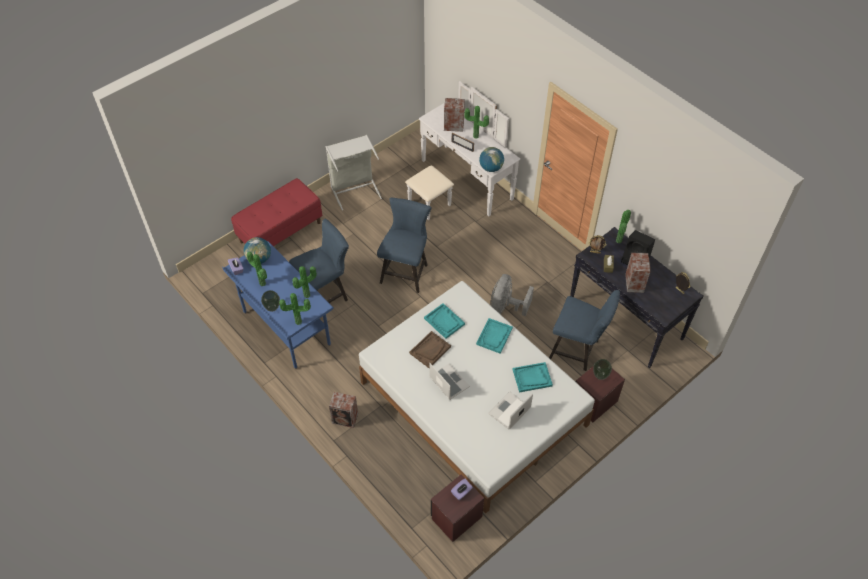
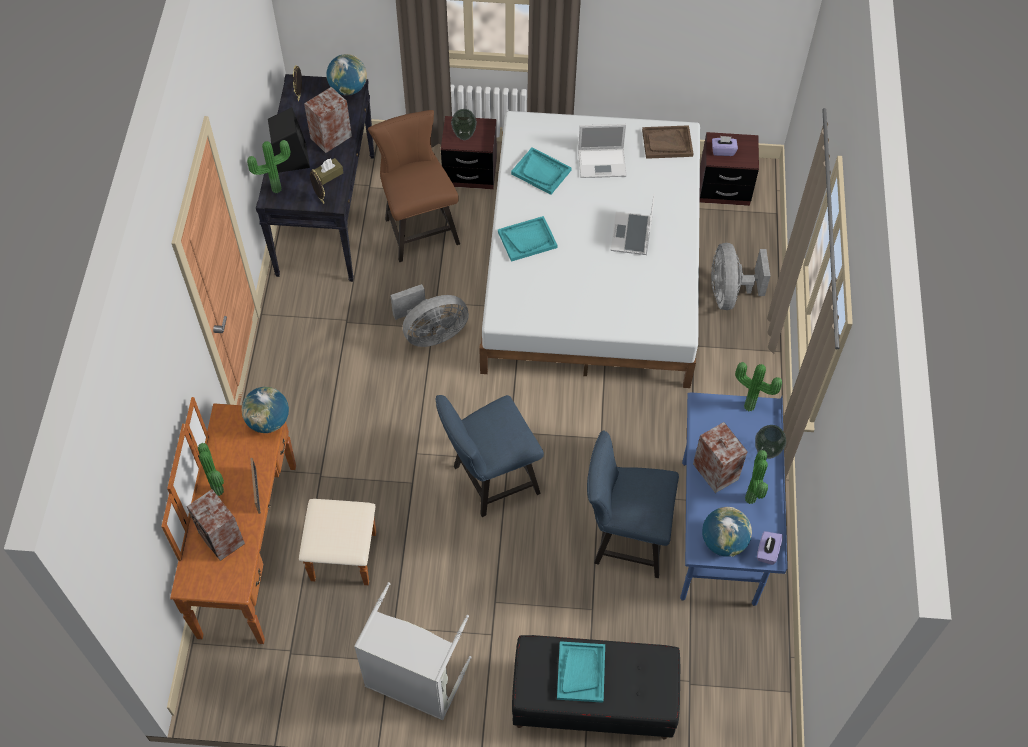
camera: 135 degrees left, 5 degrees up
(280, 232) = (592, 702): red bench -> black bench
(308, 296) = (706, 431): potted plant -> none
(346, 419) = (746, 362): speaker -> speaker (715, 470)
(390, 451) = (729, 293): none -> grey fan
(430, 350) = (613, 282): brown tray -> brown tray (667, 143)
(444, 321) = (561, 299): turquoise tray -> turquoise tray (581, 672)
(458, 185) = (270, 550): white dresser -> brown dresser
(577, 350) = (418, 227): blue chair -> brown chair
(665, 313) = (348, 89): none -> globe

